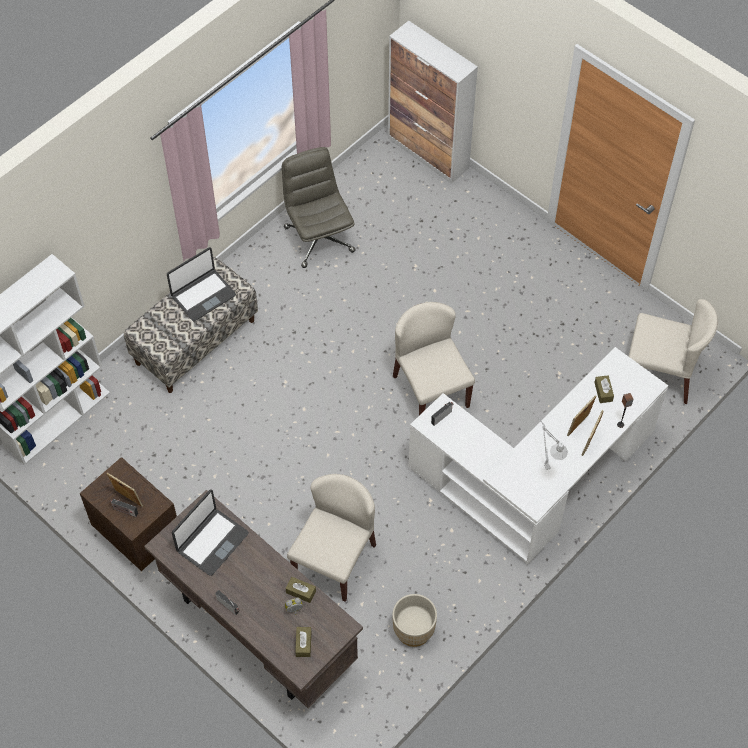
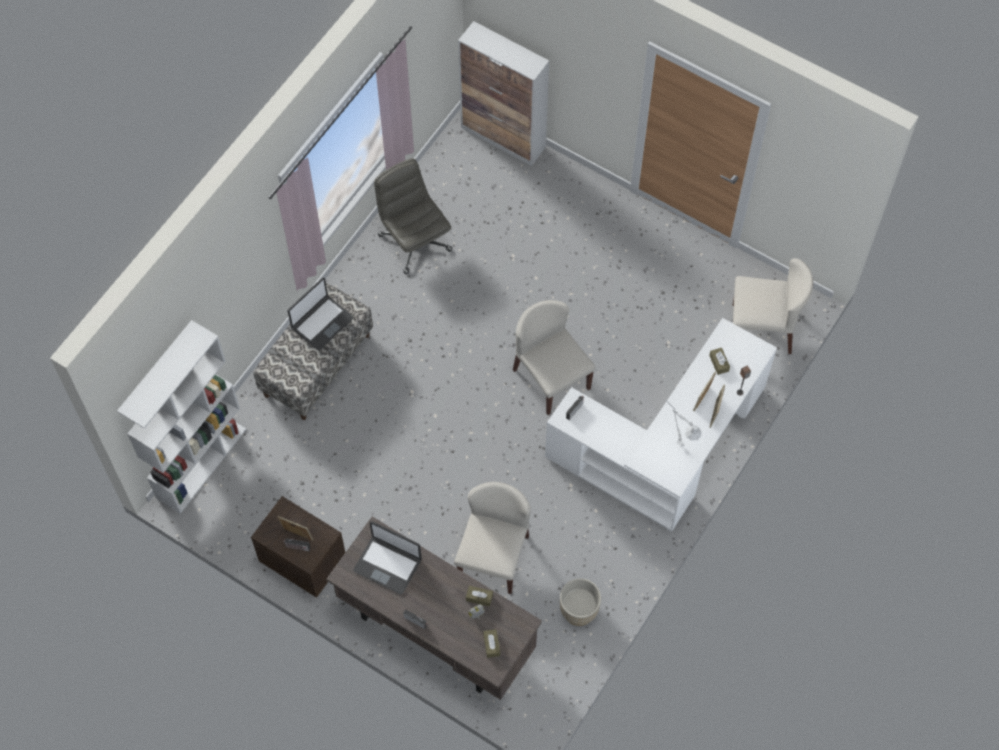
camera: 10 degrees left, 5 degrees up
(212, 542) = (388, 564): laptop -> laptop turned 90 degrees clockwise

